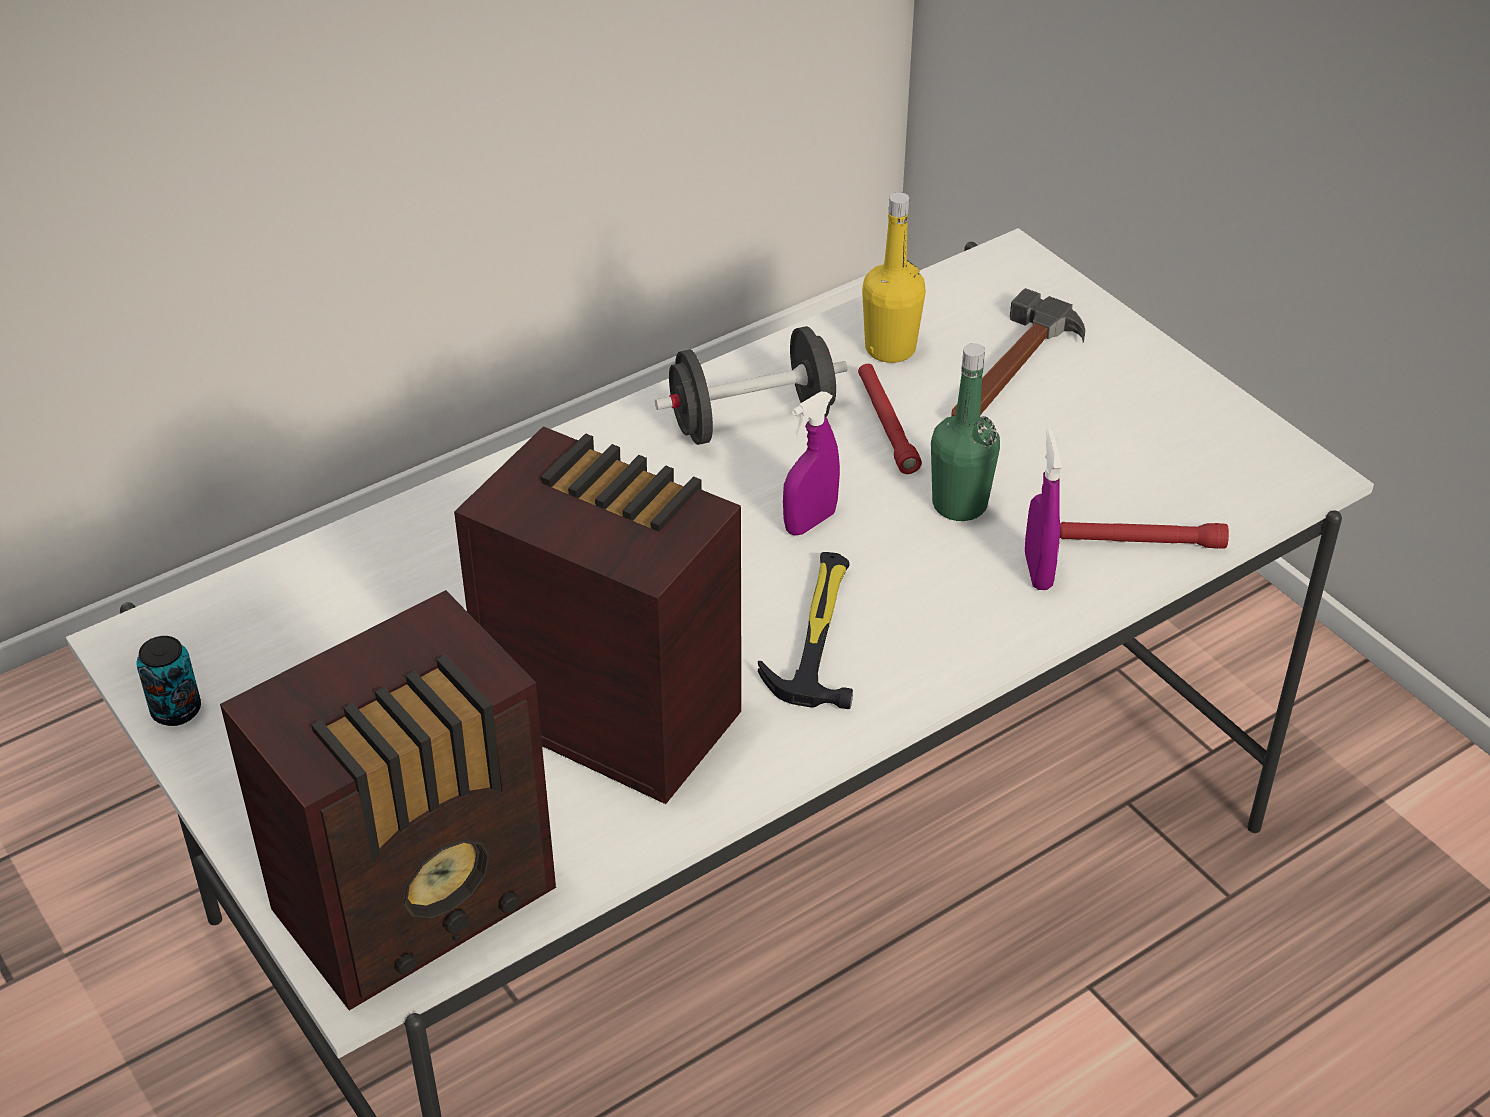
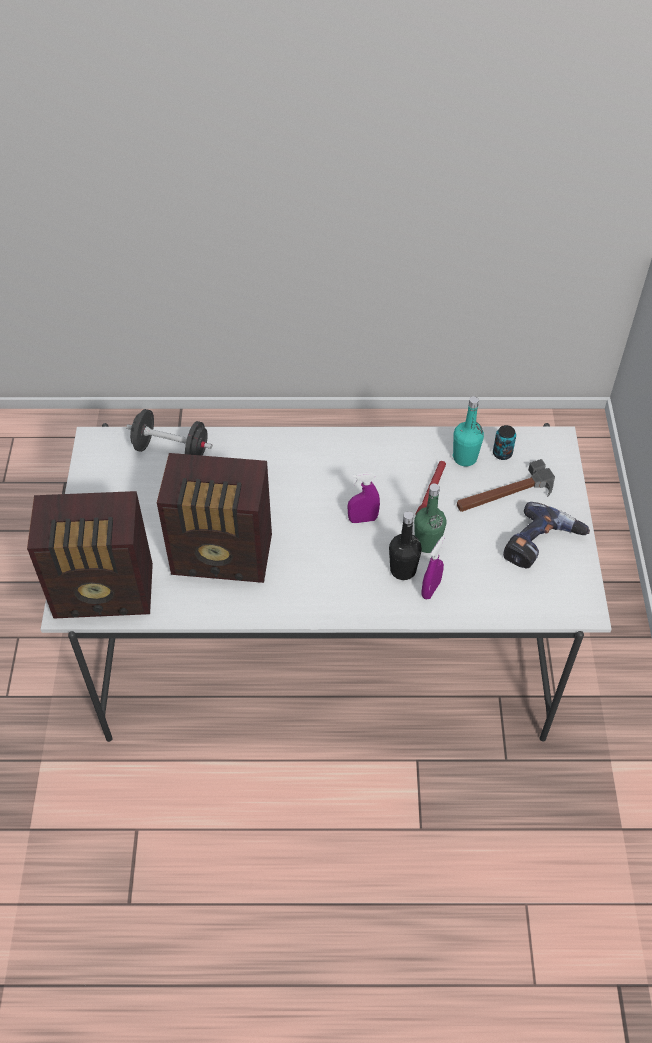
camera: 35 degrees right, 10 degrees up
(176, 710) = (88, 475): can -> can (502, 453)
(609, 711) = (224, 557): radio -> radio turned 120 degrees clockwise
(751, 421) = (380, 463): black dumbbell -> black dumbbell (171, 450)
(817, 632) = (324, 567): hammer -> none
(890, 348) = (465, 458): yellow bottle -> turquoise bottle
(960, 566) = (403, 570): none -> black bottle
(1141, 542) = (484, 600): red flashlight -> none
(1146, 417) = (542, 545): none -> power drill

